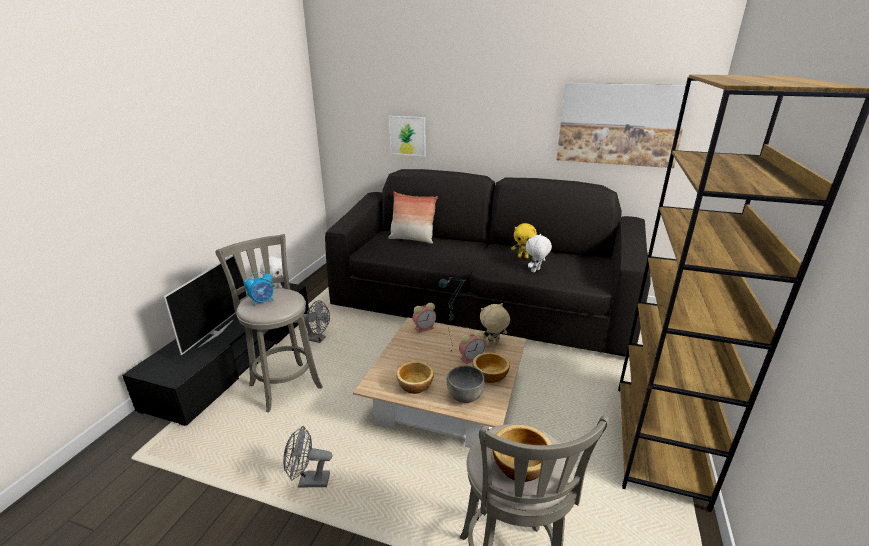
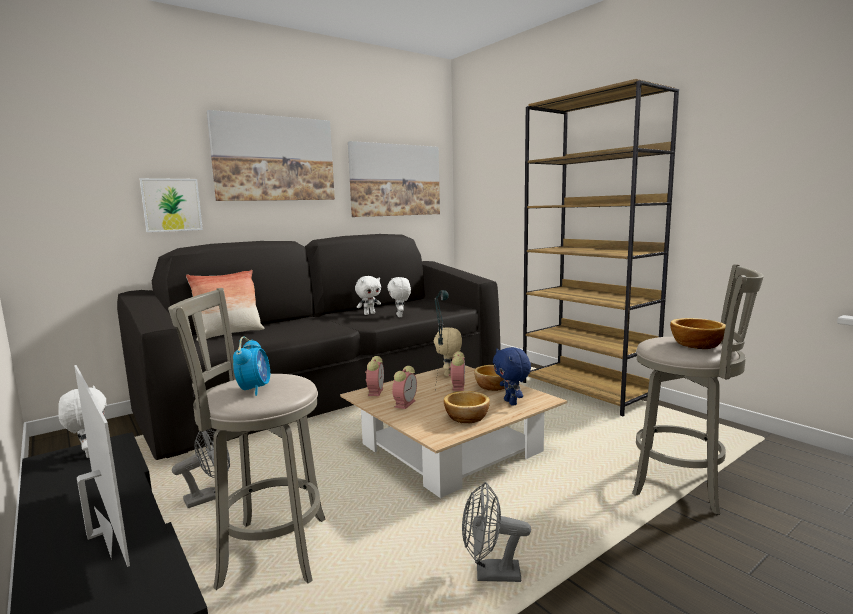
camera: 55 degrees left, 15 degrees down
(308, 481) = (490, 574): grey fan -> grey fan turned 60 degrees clockwise
(415, 349) = (405, 403): none -> alarm clock
(464, 397) = (511, 402): grey bowl -> blue plush toy
(487, 101) = (274, 159): none -> picture
(523, 257) = (369, 314): yellow plush toy -> white plush toy

